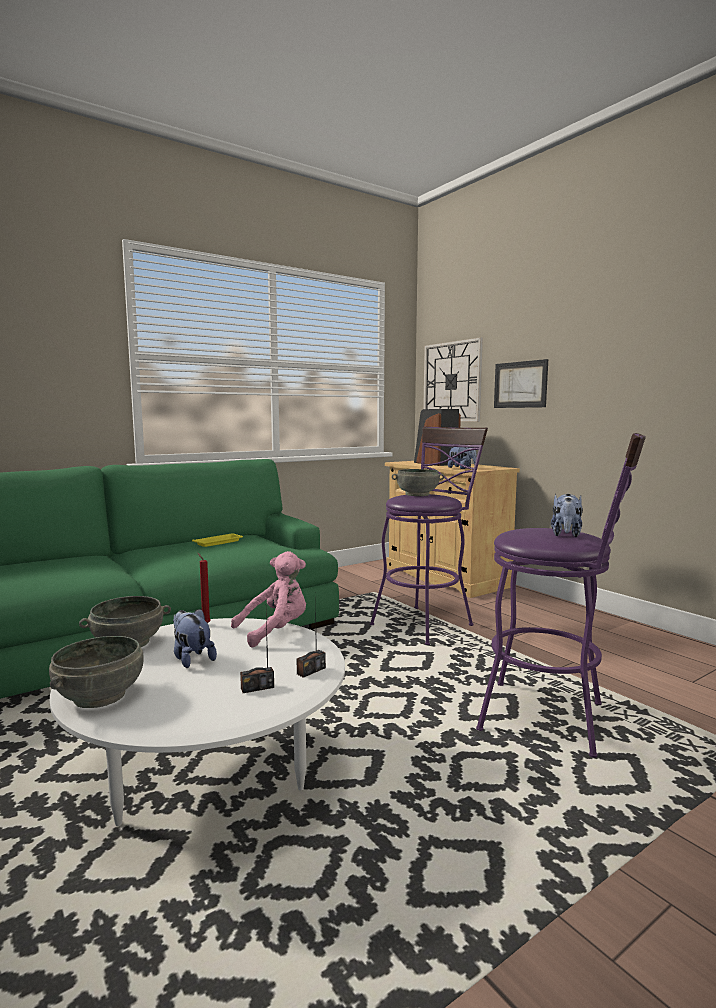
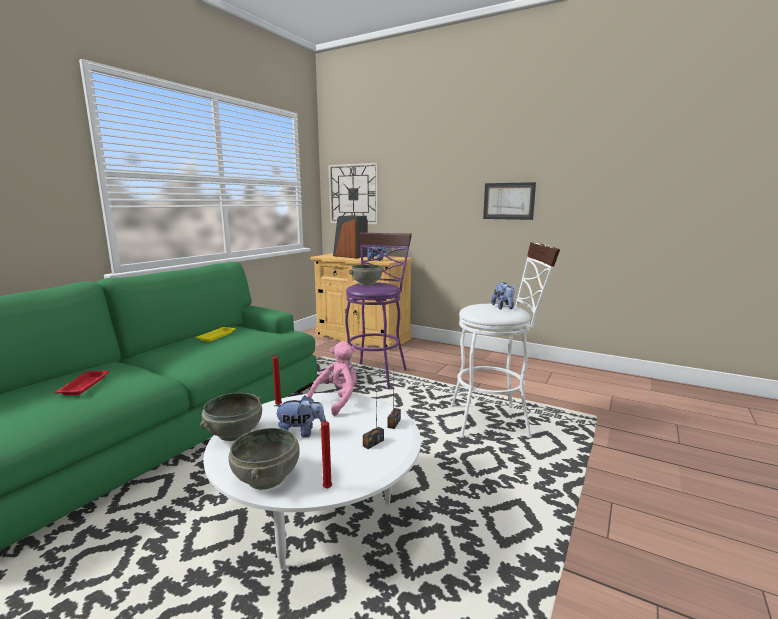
camera: 25 degrees left, 5 degrees up
(45, 571) = (85, 385): none -> red tray
(141, 726) = (327, 489): none -> red candle
(191, 658) = (301, 433): plush toy -> plush toy turned 150 degrees clockwise
(520, 384) = (410, 198): picture -> picture (508, 201)
(554, 719) = (495, 420): purple stool -> white stool

